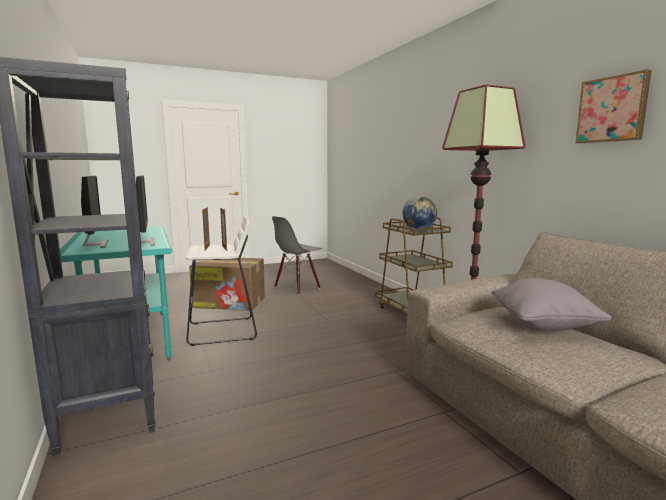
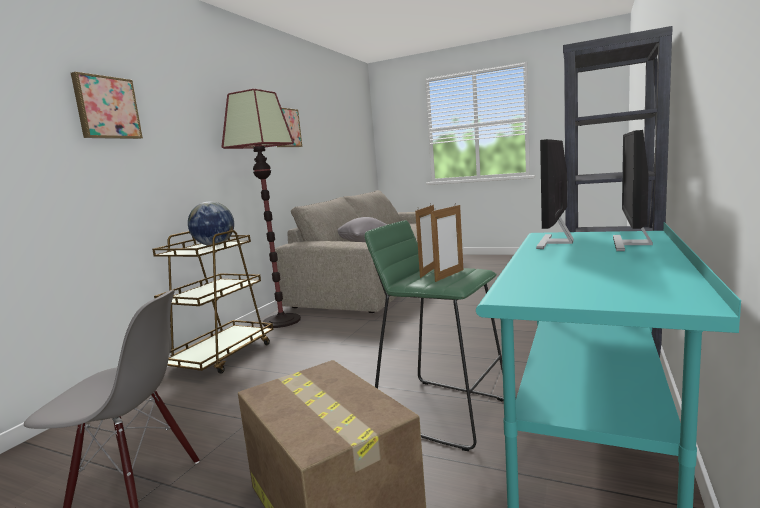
camera: 130 degrees left, 0 degrees up
(223, 331) = (442, 411): white stool -> green stool
(421, 128) = (106, 108): none -> picture

